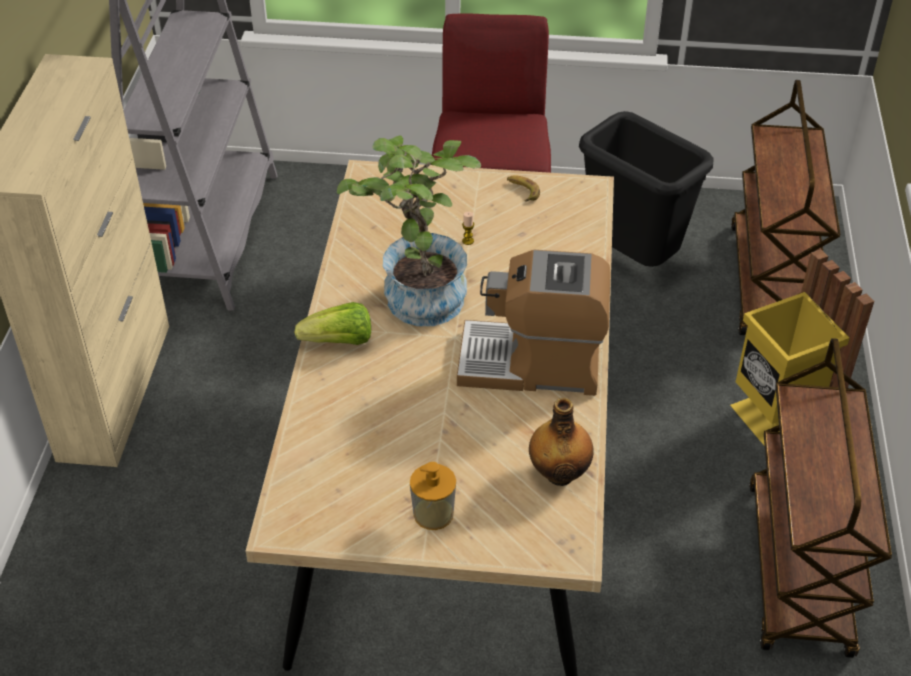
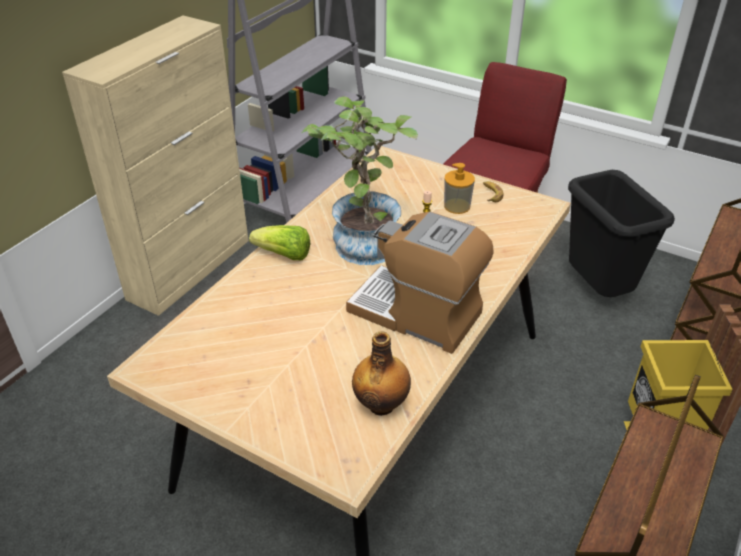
camera: 25 degrees right, 5 degrees down
(433, 513) = (260, 399): soap dispenser -> soap dispenser (457, 206)

